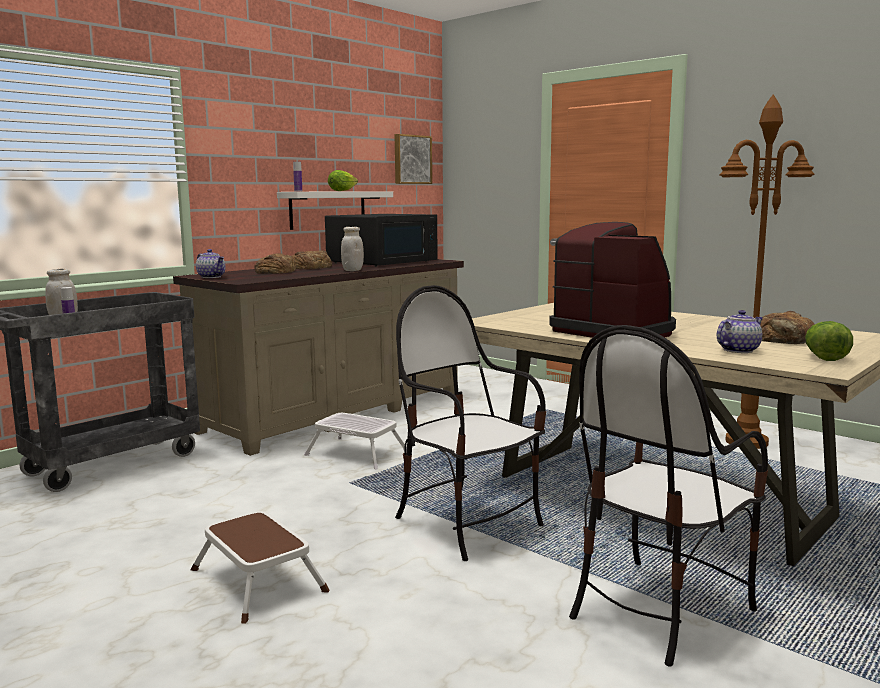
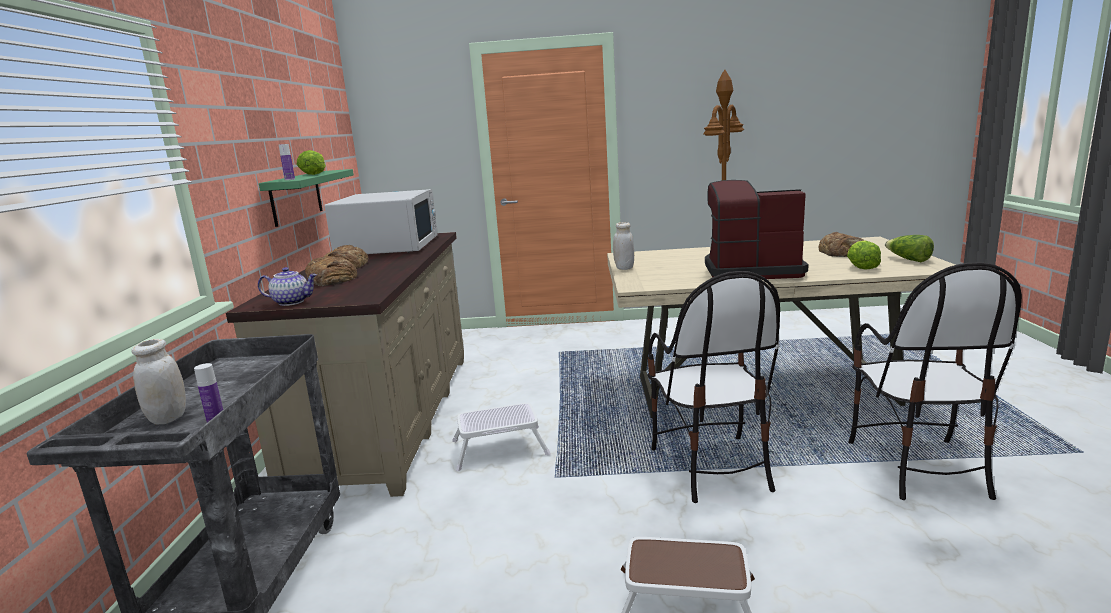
camera: 40 degrees left, 5 degrees up
(328, 209) = (296, 197): white shelf -> green shelf
(352, 270) = (411, 261): white jar -> white jar (624, 268)
(383, 262) = (389, 246): black microwave -> white microwave
(411, 159) = (336, 132): picture -> none
(467, 524) = (711, 467): chair -> chair turned 105 degrees counterclockwise
(737, 350) = (861, 266): teapot -> lettuce

